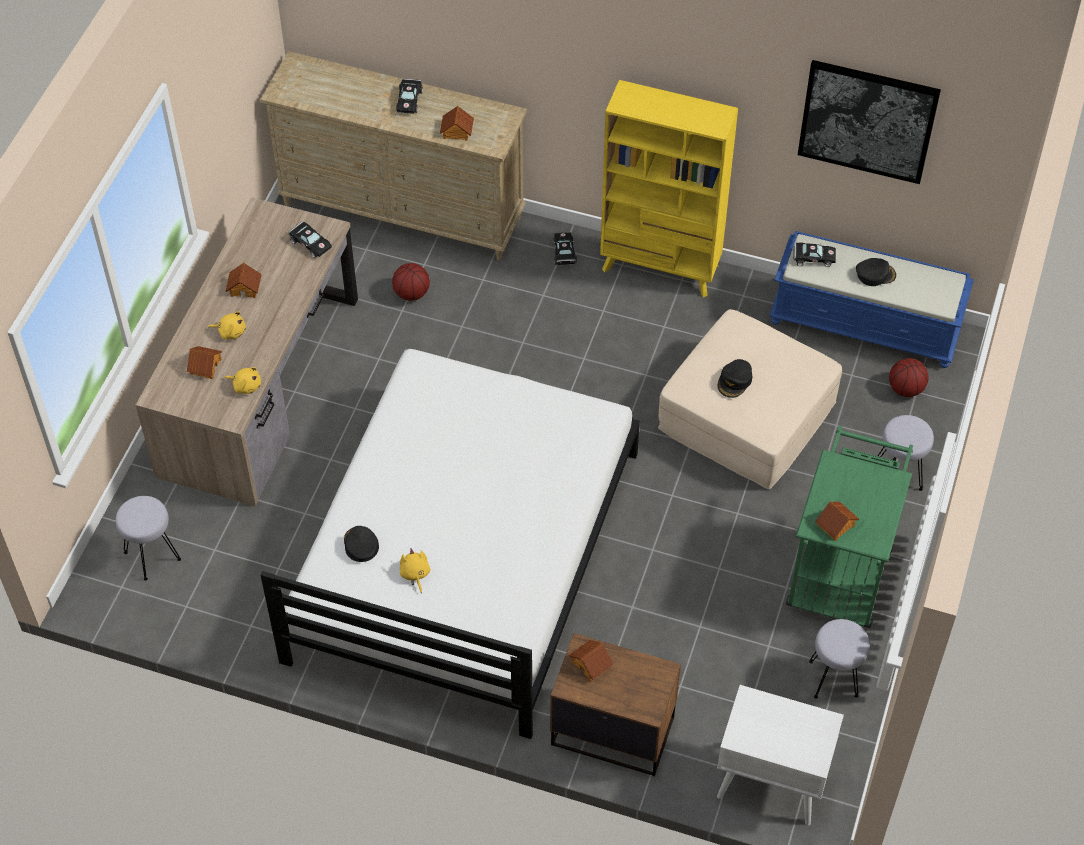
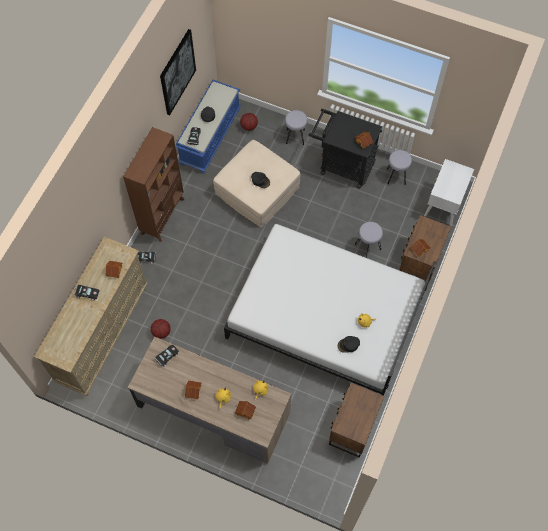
camera: 85 degrees left, 10 degrees up
(152, 555) = (315, 464): grey stool -> grey stool (367, 247)
(224, 614) = (352, 428): none -> brown nightstand
(660, 268) = (163, 216): yellow bookcase -> brown bookcase
(841, 568) = (342, 165): green cart -> black cart

